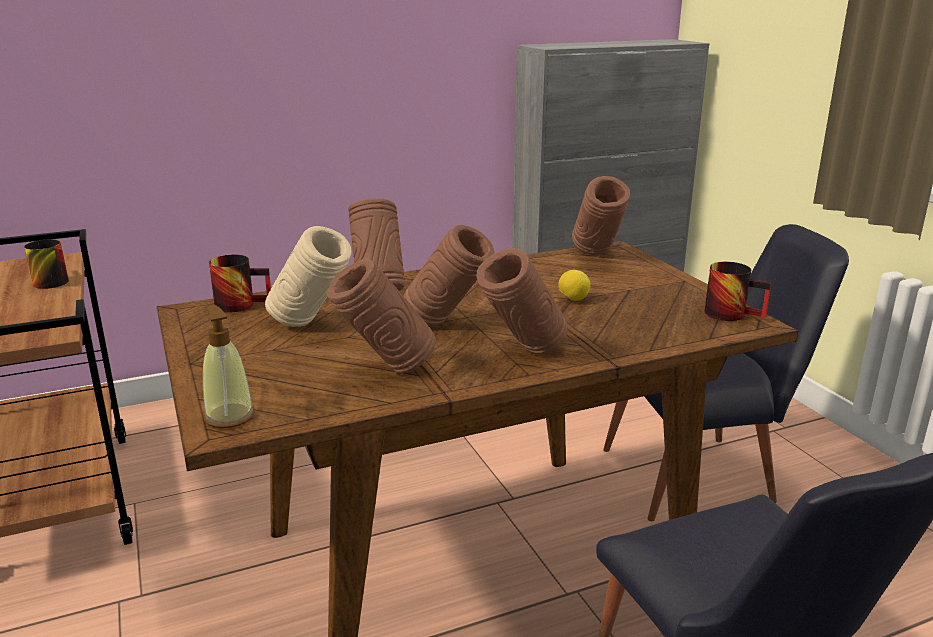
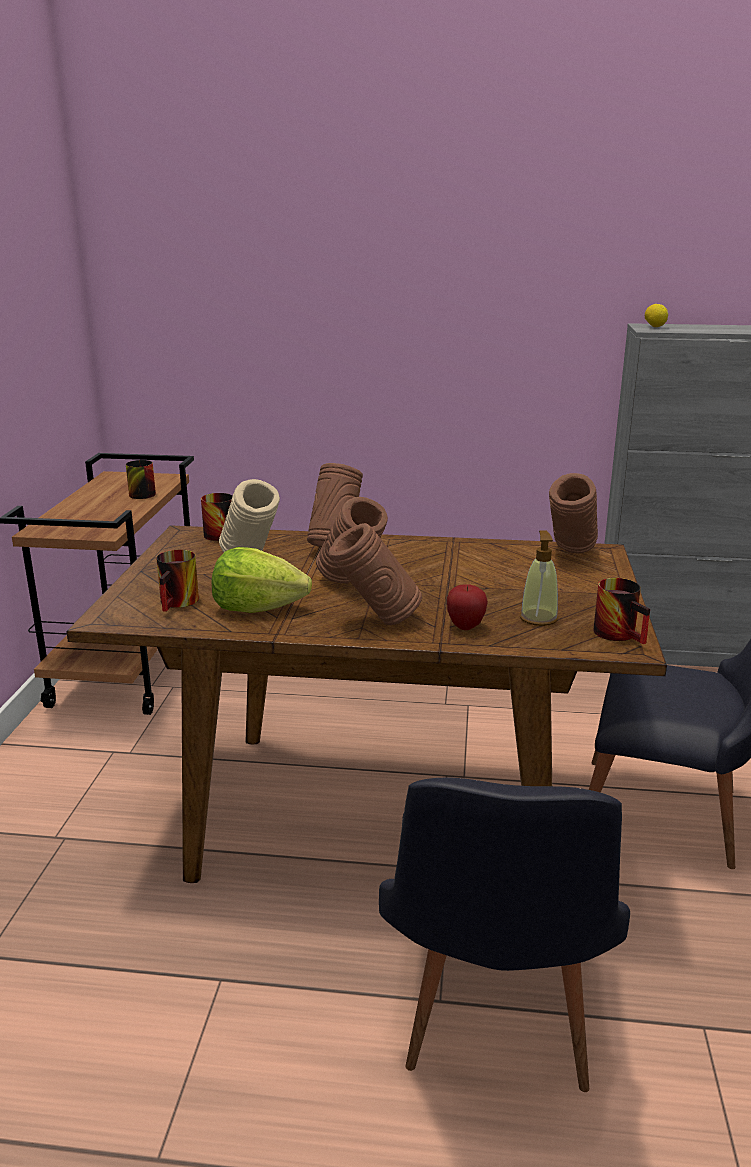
camera: 30 degrees right, 0 degrees up
(229, 416) = (120, 612): soap dispenser -> soap dispenser (538, 618)
(289, 387) = (180, 603): none -> mug
(385, 370) = (257, 608): brown vase -> lettuce
(573, 299) = (487, 588): lemon -> lemon (654, 327)
(606, 338) = (465, 626): none -> apple

